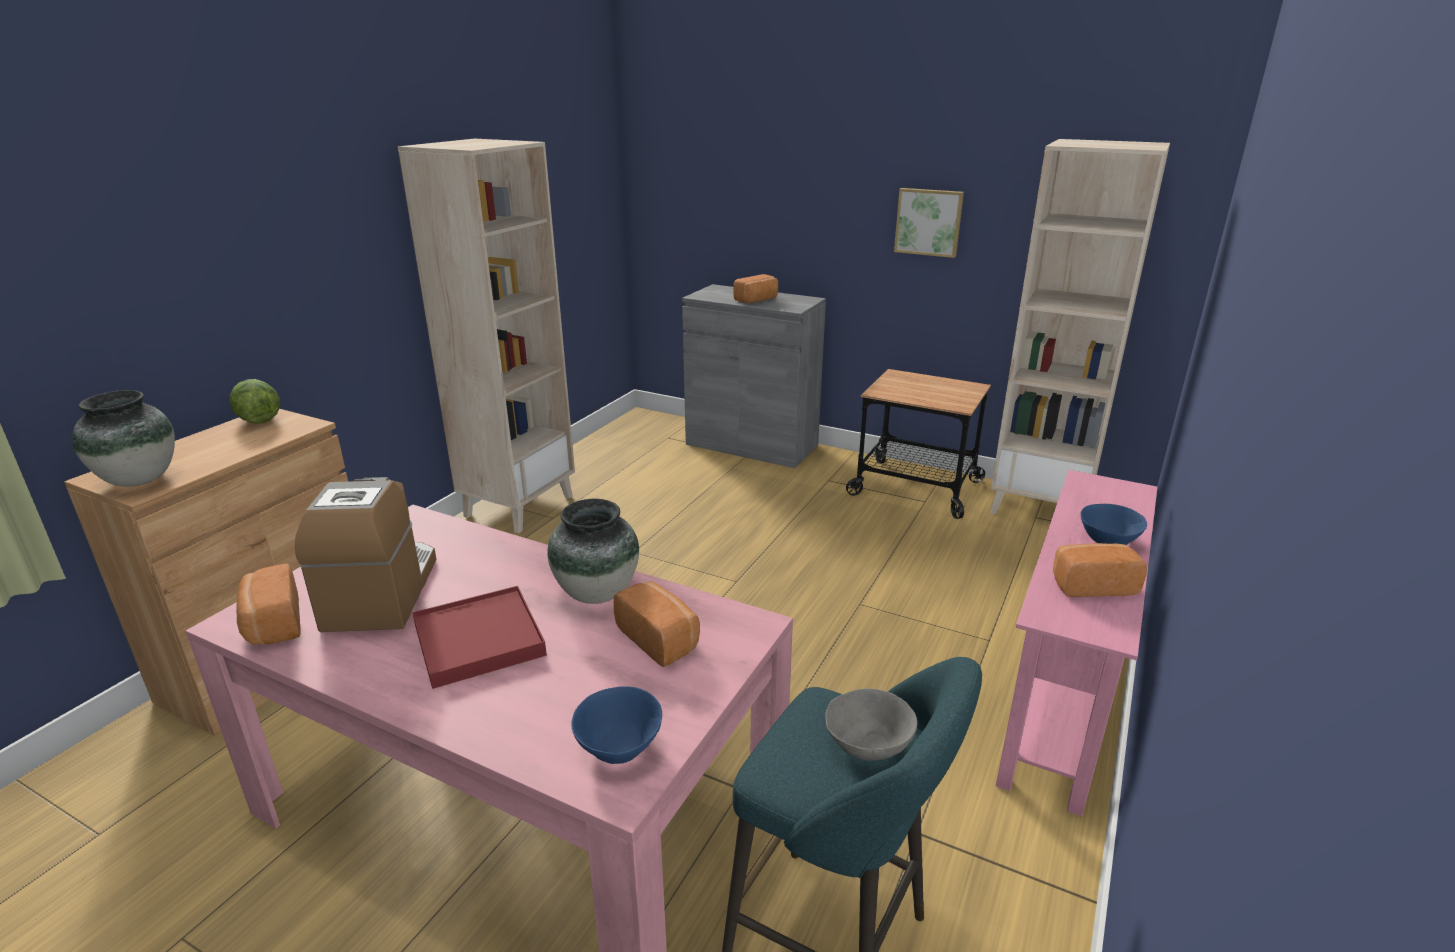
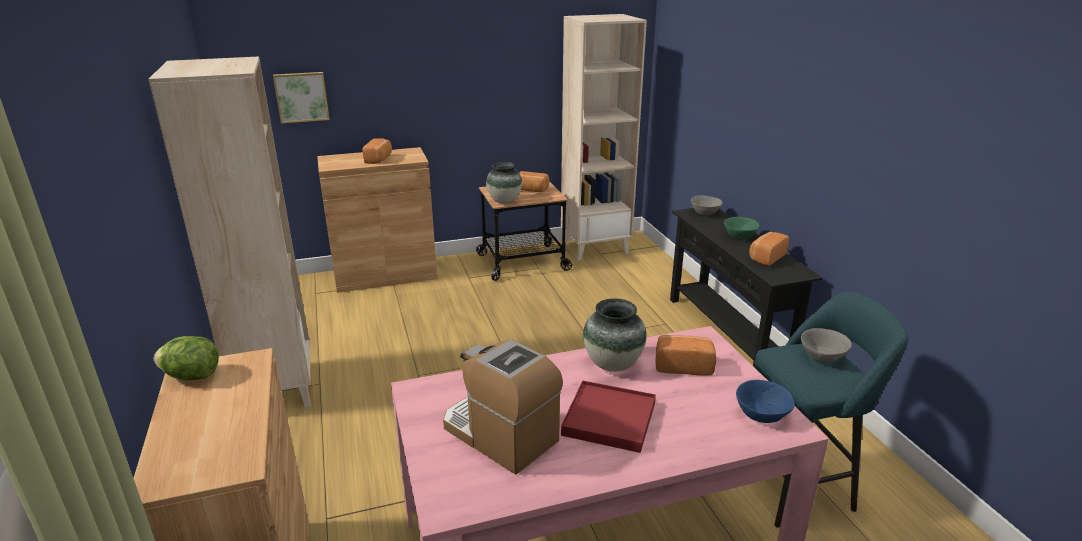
camera: 45 degrees left, 0 degrees up
(140, 479) = (211, 462): vase -> vase (504, 201)
(272, 624) = (474, 492): bread -> bread (531, 190)
(751, 444) = (385, 275): grey cabinet -> brown cabinet
(928, 222) = (488, 79): picture -> picture (301, 97)
(1062, 700) = (726, 334): pink console table -> black console table
(1107, 540) = (739, 236): blue bowl -> green bowl
(1116, 491) = (705, 213): none -> grey bowl

